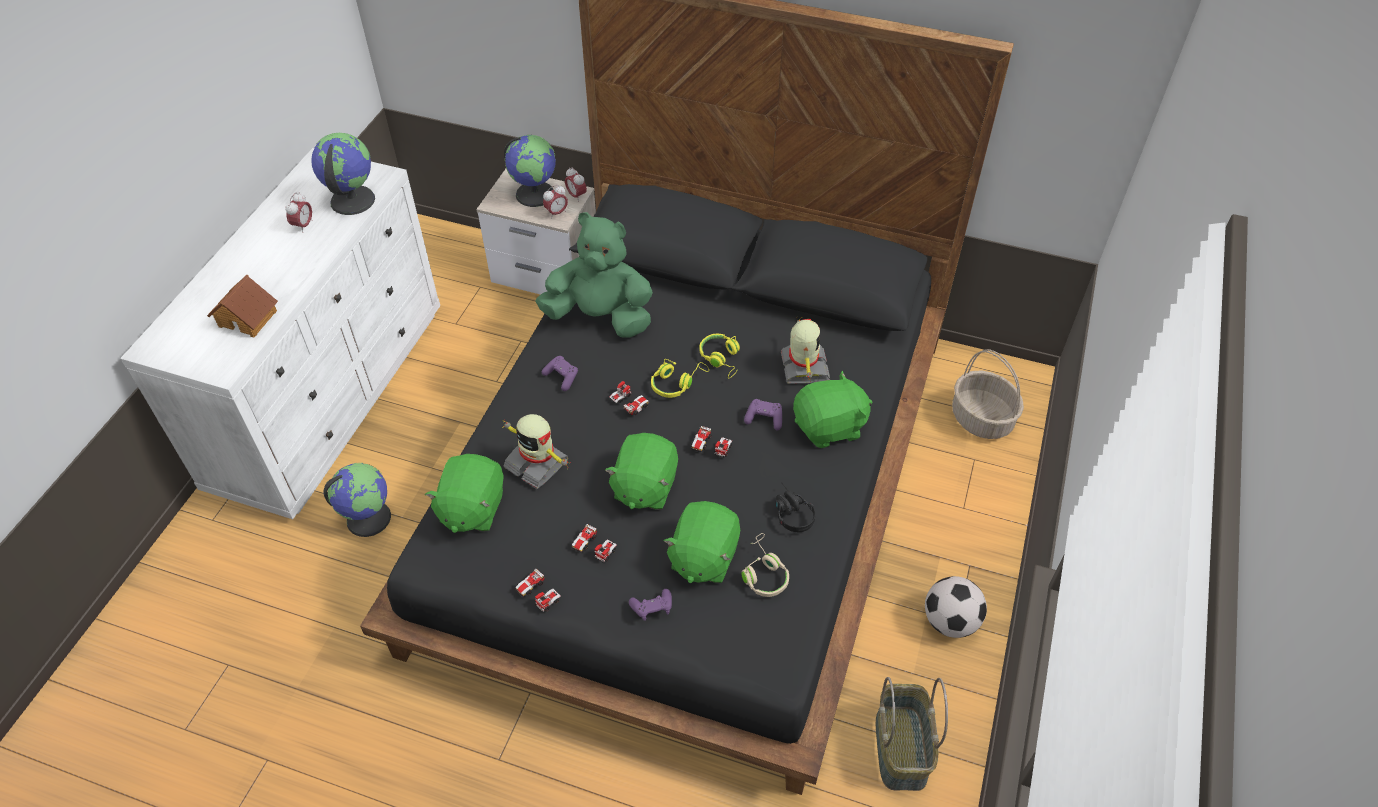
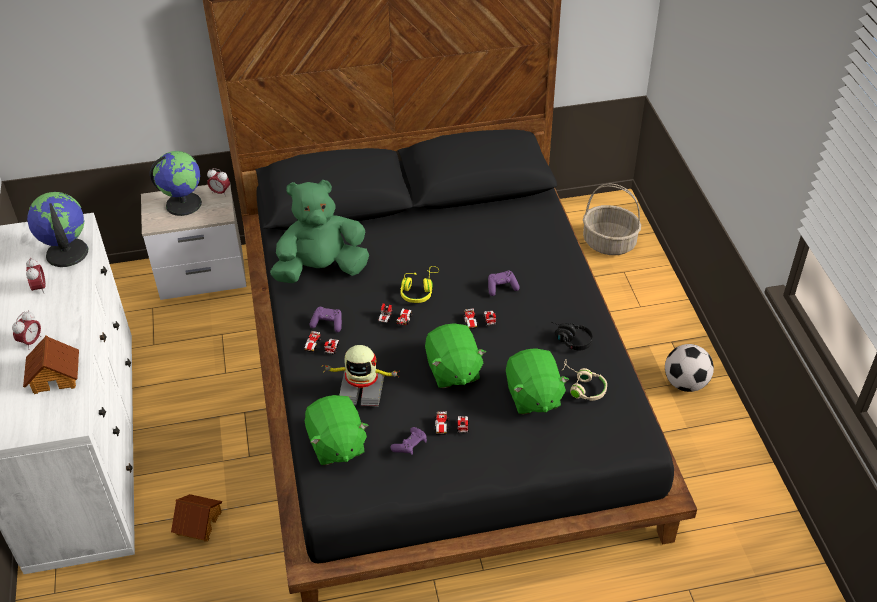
camera: 30 degrees left, 5 degrees down
(368, 517) = (198, 522): globe -> toy house
(538, 594) = (437, 477): toy car -> toy car (321, 347)
(556, 213) = (214, 211): alarm clock -> alarm clock (31, 342)
(652, 609) = (526, 446): purple game controller -> purple game controller (410, 446)
(722, 359) = (438, 260): yellow headphones -> none
(803, 367) = (501, 242): toy robot -> none
(829, 427) = (550, 274): green plush toy -> none
(902, 749) = (715, 478): basket -> none

